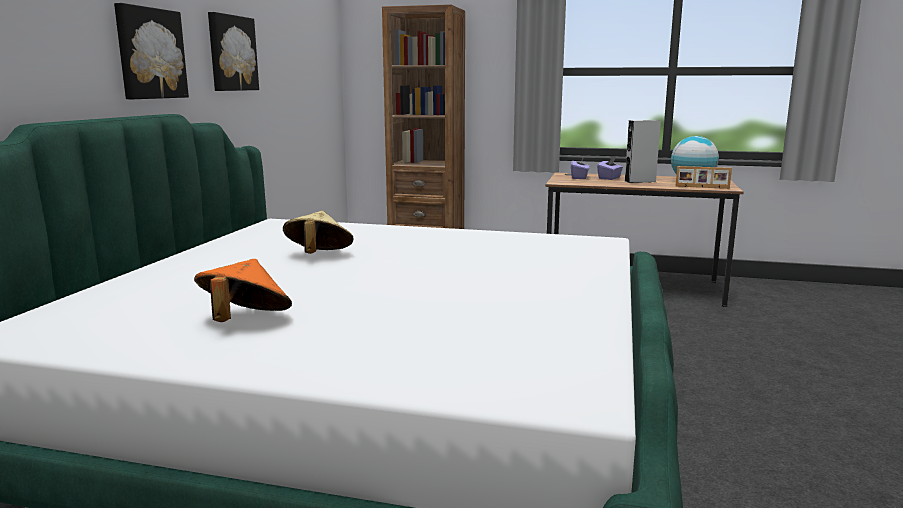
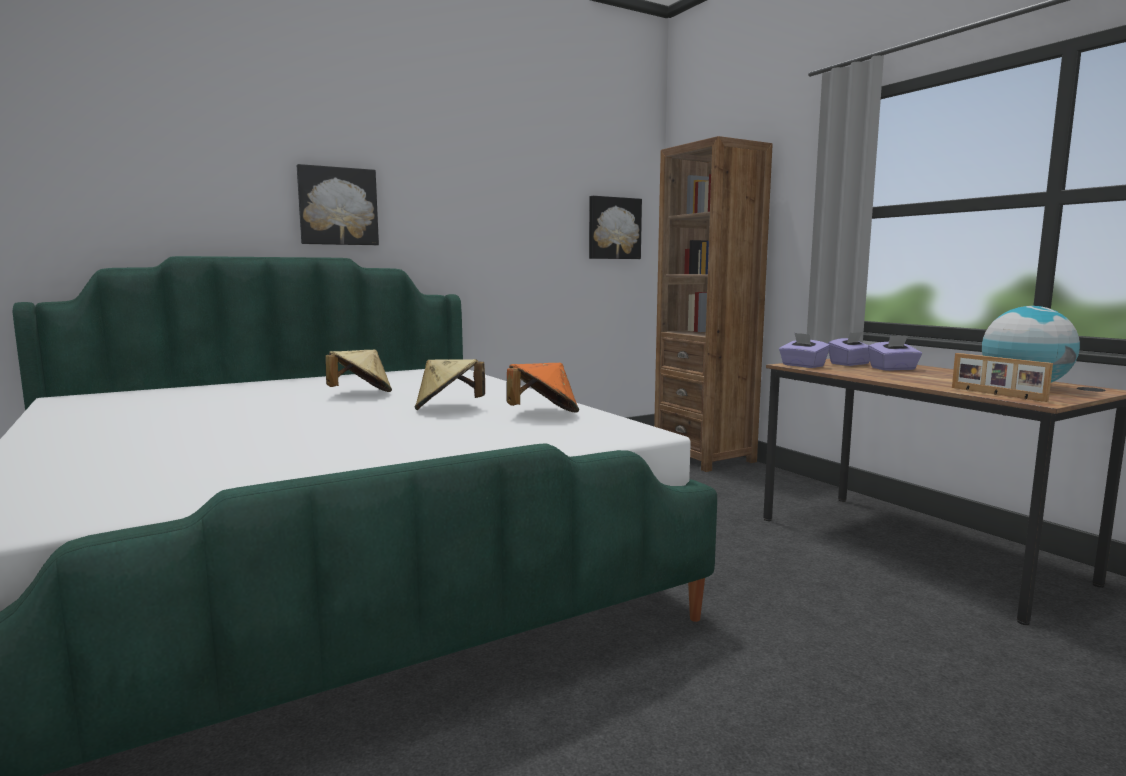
camera: 45 degrees right, 5 degrees down
(231, 53) = (456, 207): picture -> picture (613, 228)
(245, 321) = (145, 420): orange hat -> orange hat (543, 414)
(439, 251) = (448, 408): none -> beige hat
(566, 182) = (802, 365): none -> purple tissue box
(640, 181) = (922, 376): grey speaker -> none

